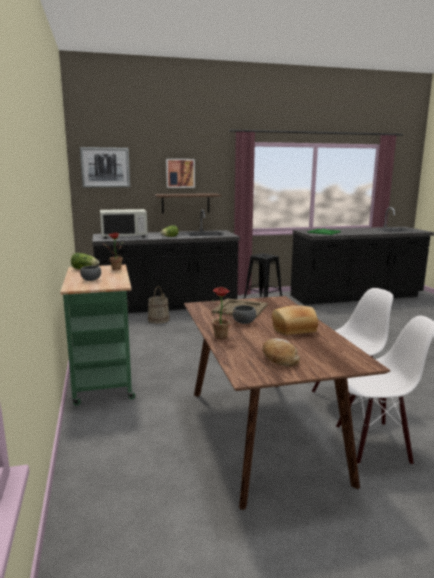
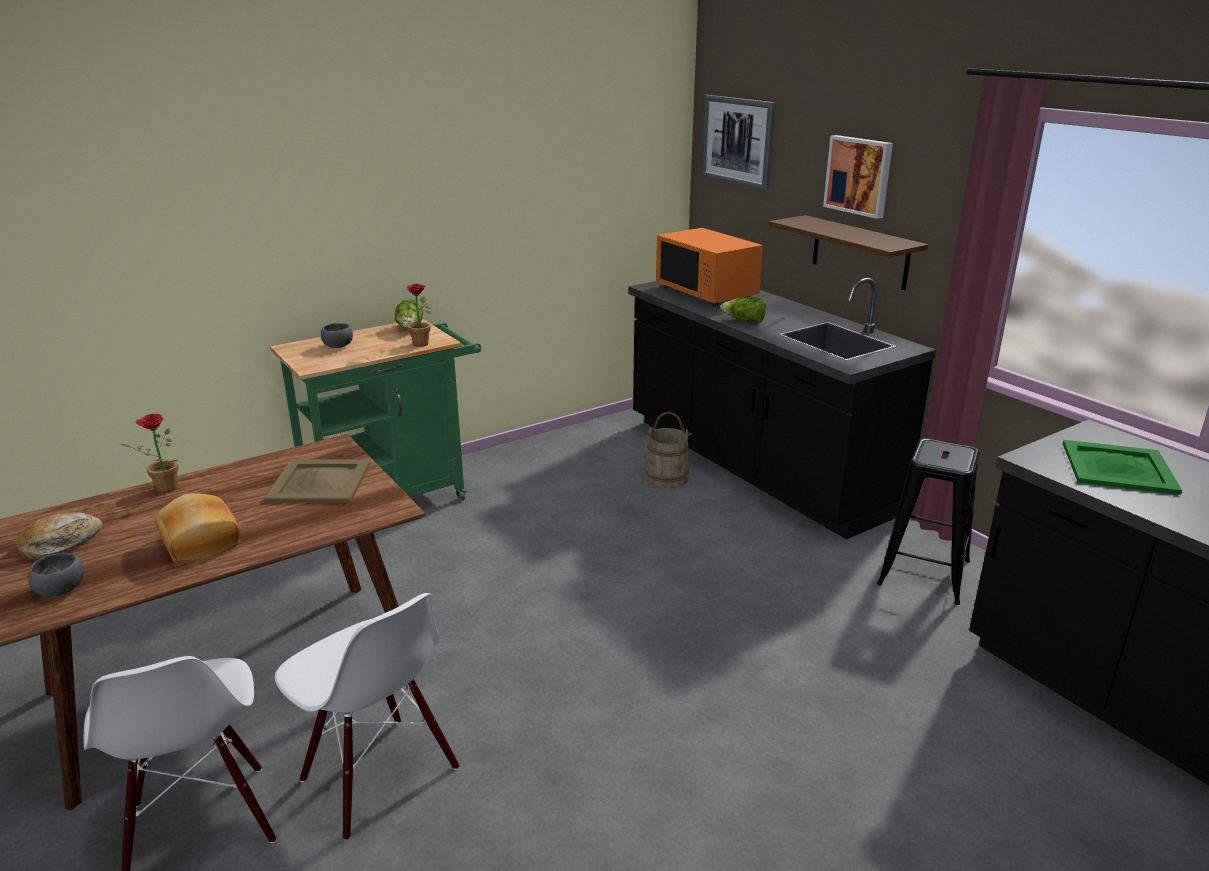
camera: 70 degrees right, 10 degrees up
(124, 236) = (707, 292): white microwave -> orange microwave
(243, 322) = (239, 495): grey bowl -> grey bowl (62, 590)

